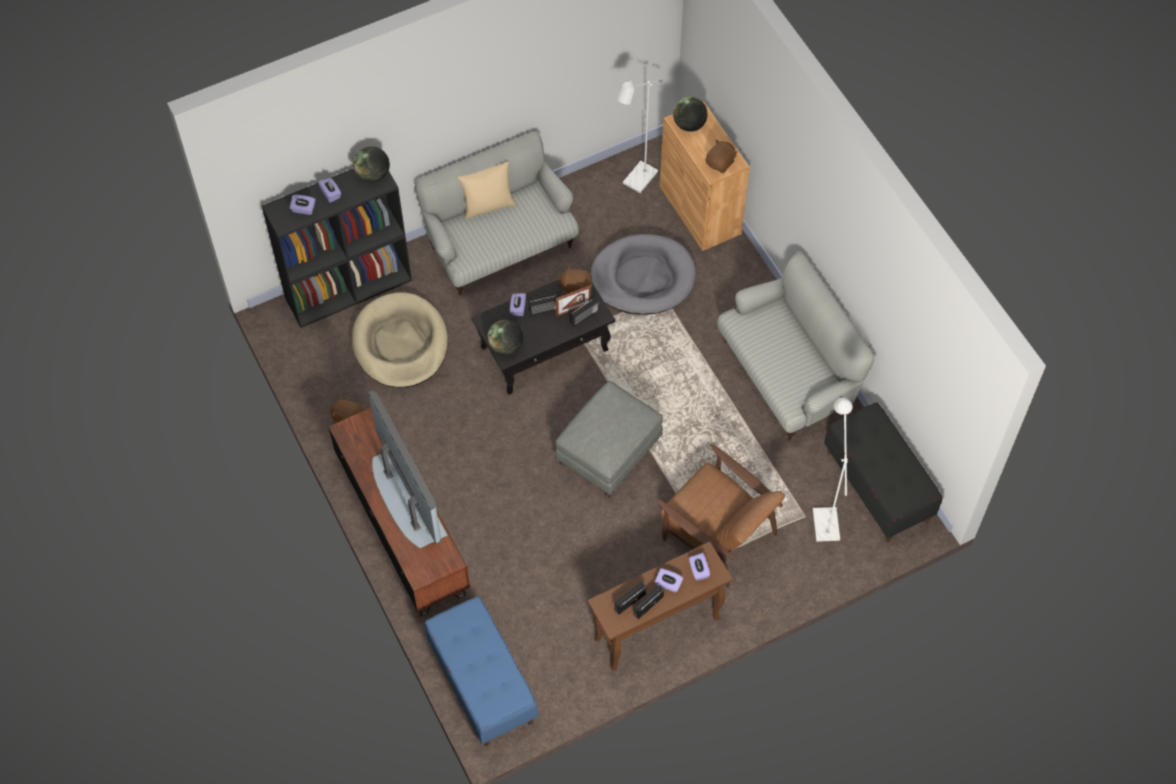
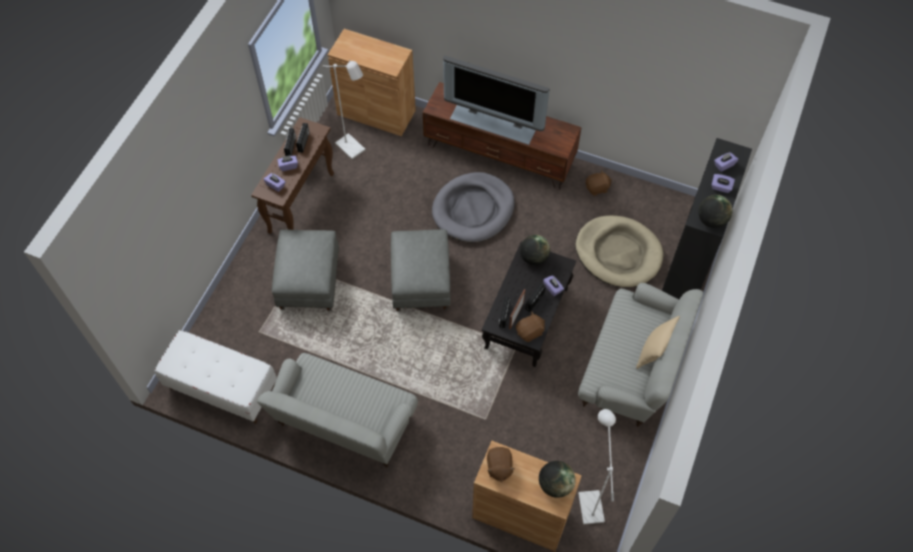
camera: 140 degrees right, 0 degrees up
(482, 683) = (376, 112): blue bench -> brown cabinet
(643, 278) = (511, 421): grey dog bed -> grey dog bed (473, 209)
(717, 534) = (308, 281): brown armchair -> grey ottoman
(825, 518) = (244, 340): white floor lamp -> white floor lamp (354, 150)
(878, 486) = (222, 388): black bench -> white bench

